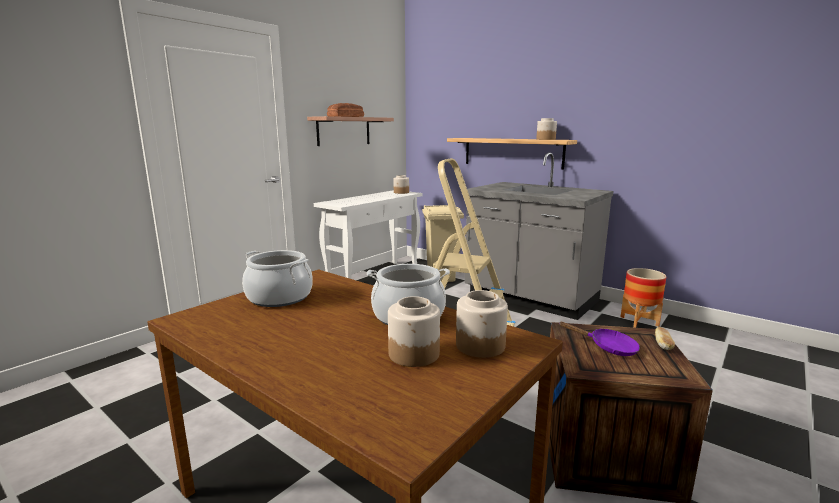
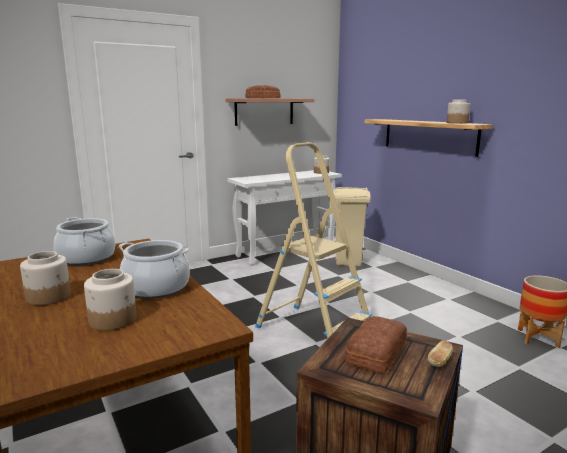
camera: 20 degrees right, 0 degrees up
(481, 346) = (175, 322): jar -> jar (49, 297)
(530, 298) = (427, 293): grey counter -> none
(608, 347) = (375, 352): purple frying pan -> bread

